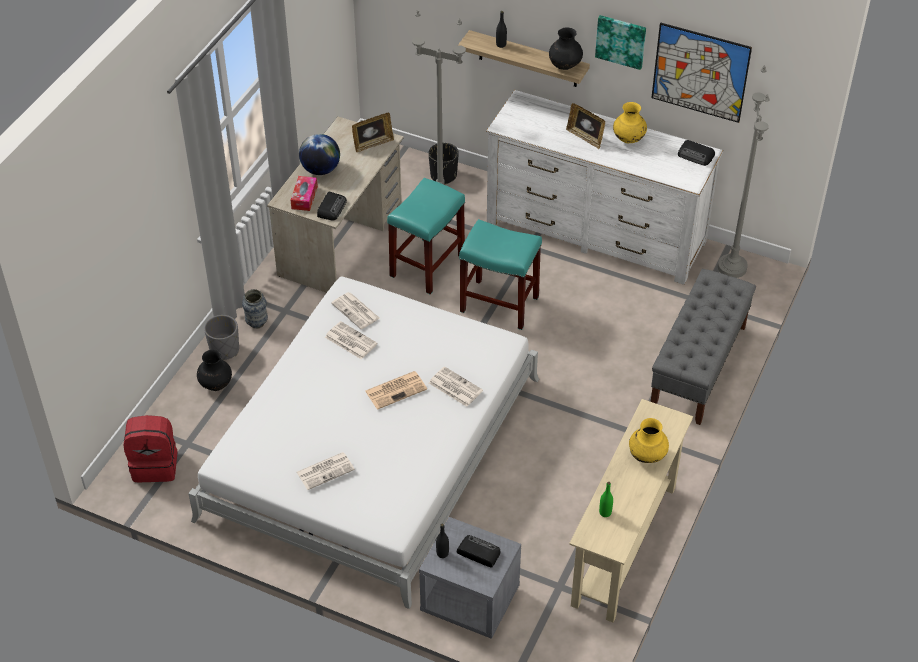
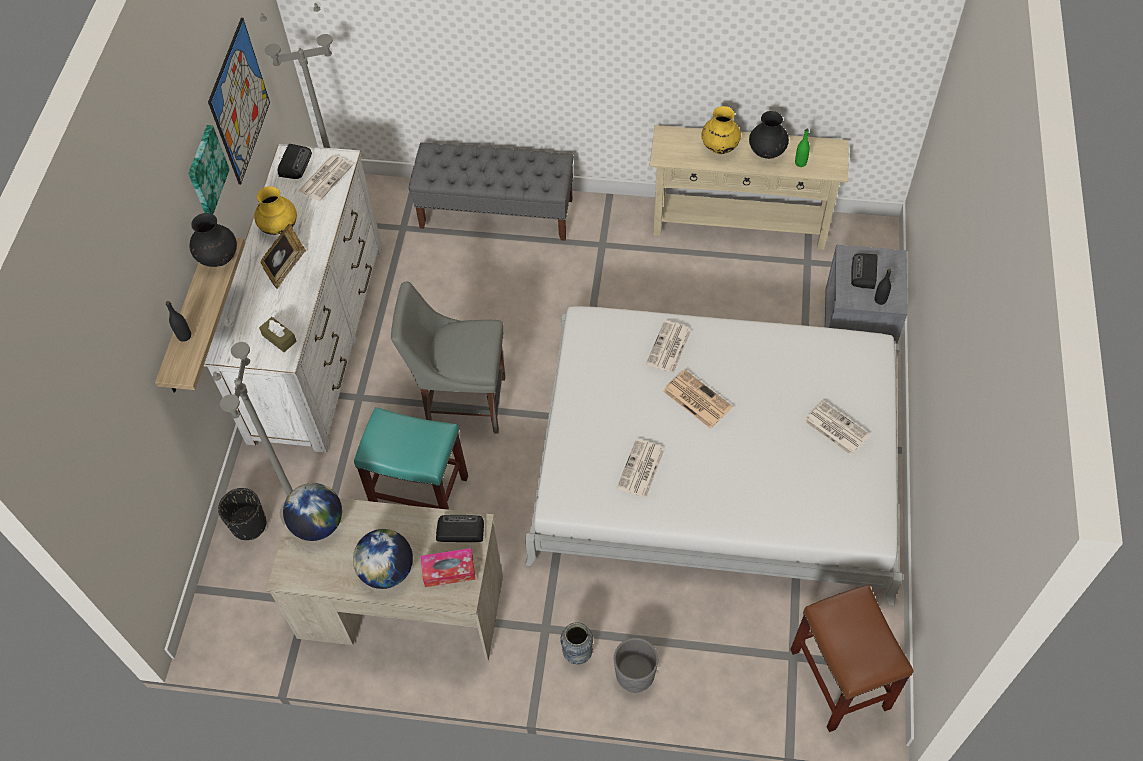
camera: 105 degrees left, 10 degrees up
(155, 465) = (838, 678): red backpack -> brown stool
(215, 384) = (693, 661): black vase -> black vase (767, 152)
(356, 311) = (592, 479): newspaper -> newspaper (326, 177)
(373, 144) = (318, 524): picture frame -> globe
(500, 304) = (462, 402): turquoise stool -> grey chair
(520, 126) = (279, 338): none -> brown tissue box

